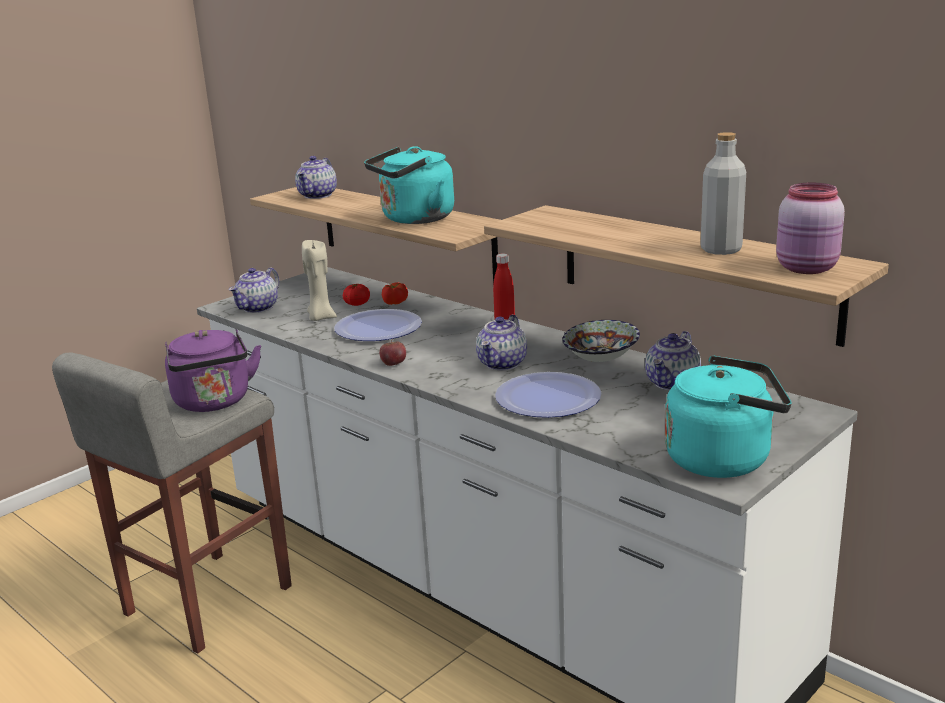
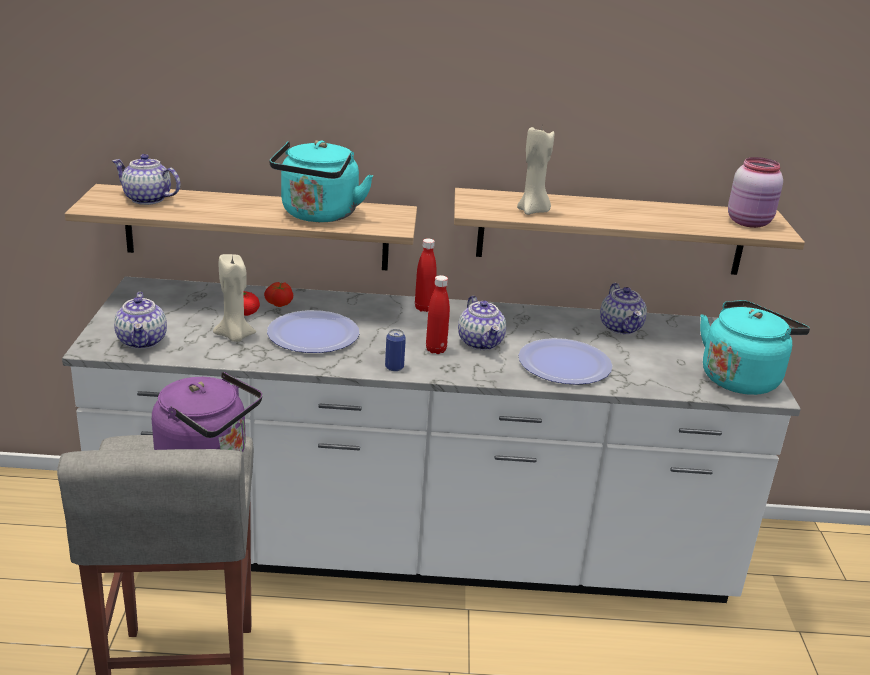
camera: 45 degrees left, 5 degrees up
(318, 195) = (146, 199): teapot -> teapot turned 135 degrees clockwise
(393, 364) = (394, 367): apple -> can
(452, 360) = (436, 350): none -> red bottle
(570, 229) = (533, 211): none -> beige candle
(602, 359) = (544, 320): bowl -> none
(721, 249) = (670, 214): grey bottle -> none

